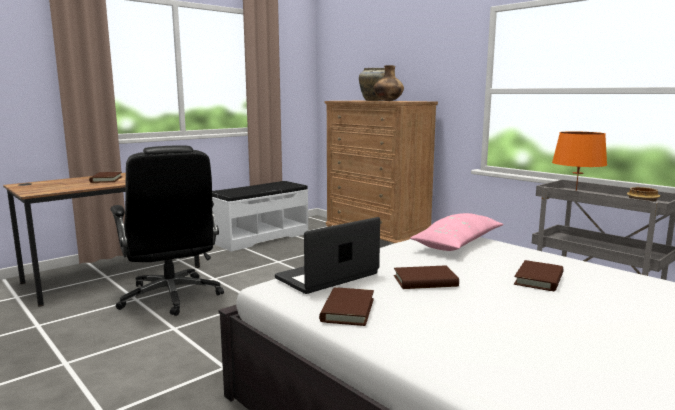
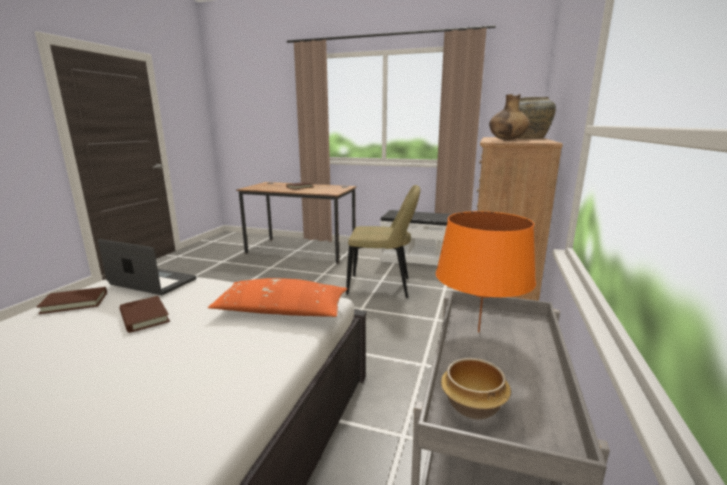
camera: 60 degrees right, 5 degrees up
(171, 297) = (281, 274): black office chair -> none
(292, 264) = (382, 287): none -> beige chair
(458, 243) = (281, 311): pink pillow -> orange pillow
(539, 279) = (152, 373): brown book -> none

